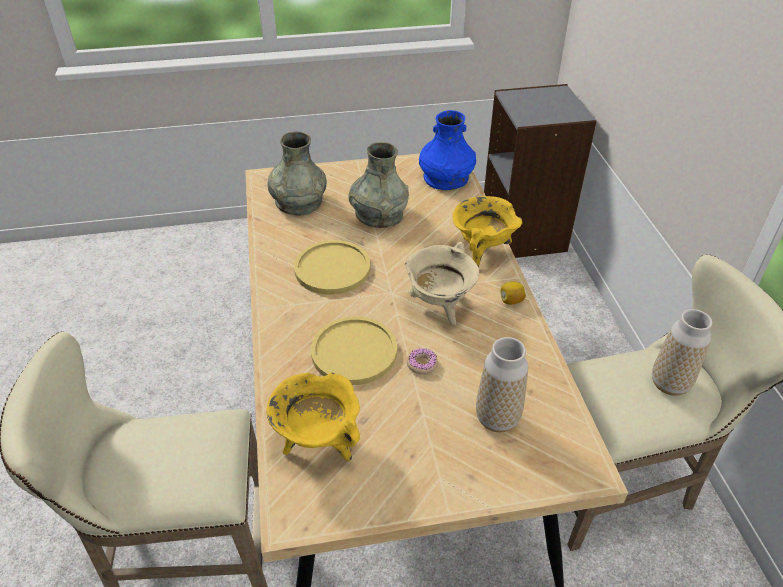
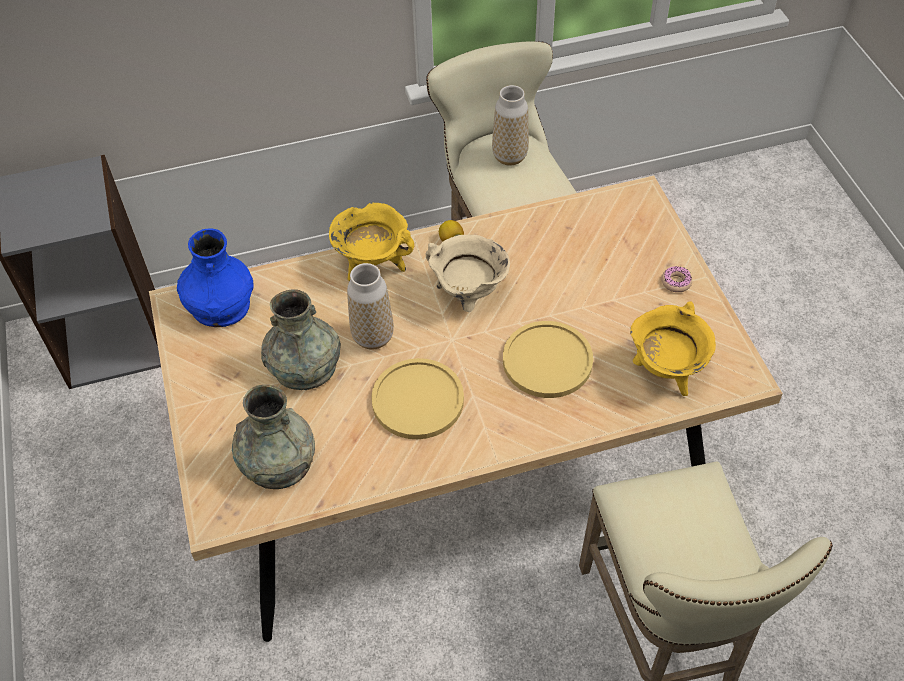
camera: 95 degrees left, 10 degrees up
(422, 364) = (552, 305): donut -> donut (676, 282)
(497, 418) = (604, 249): vase -> vase (373, 337)

